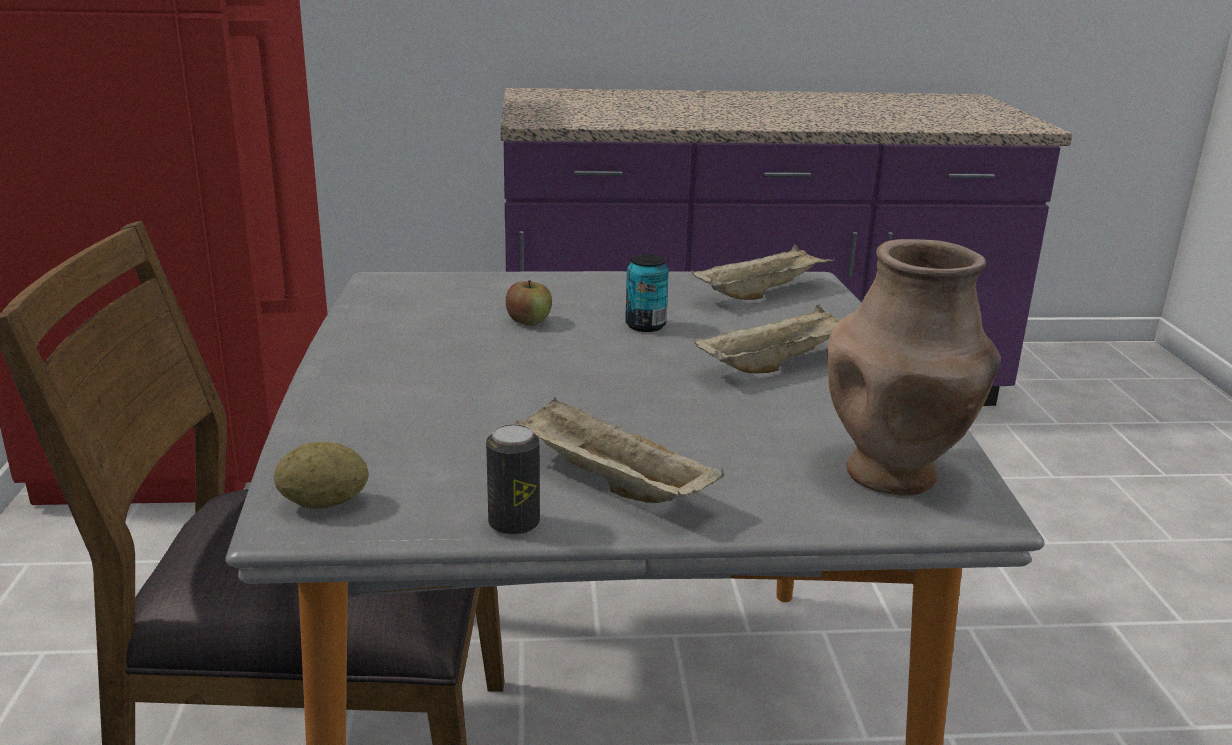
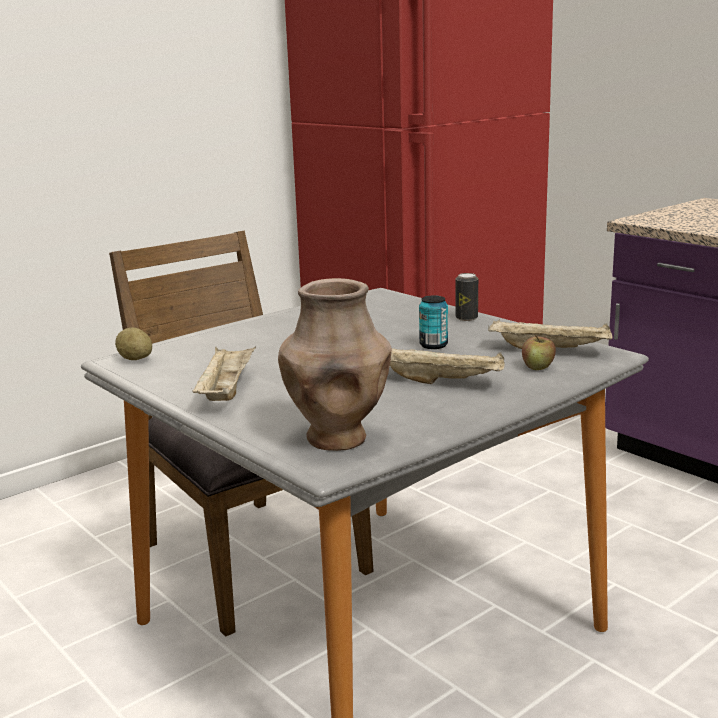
camera: 55 degrees right, 5 degrees down
(514, 524) = (162, 388): can -> can (466, 318)
(529, 321) = (386, 327): apple -> apple (538, 367)

